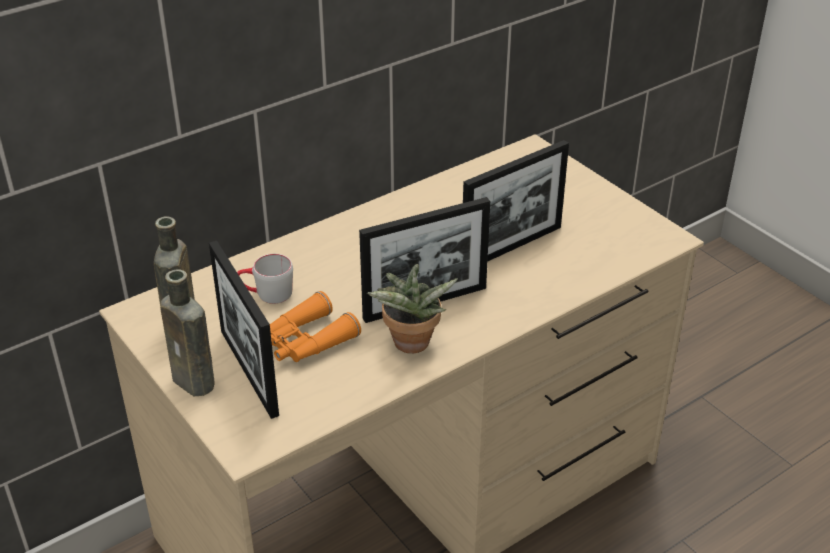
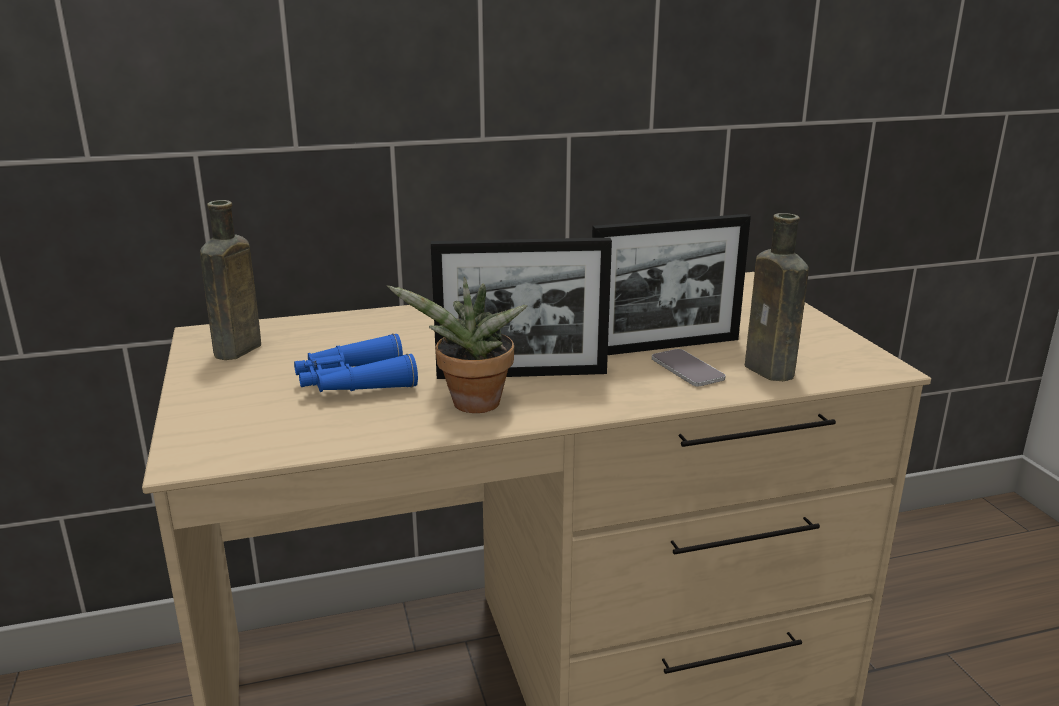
camera: 20 degrees right, 15 degrees down
(196, 383) = (200, 394): brown bottle -> brown bottle (772, 371)
(249, 372) = (265, 396): picture frame -> none
(266, 294) = (351, 340): grey mug -> none
(306, 341) = (354, 382): orange binoculars -> blue binoculars
(539, 270) = (687, 369): none -> phone

